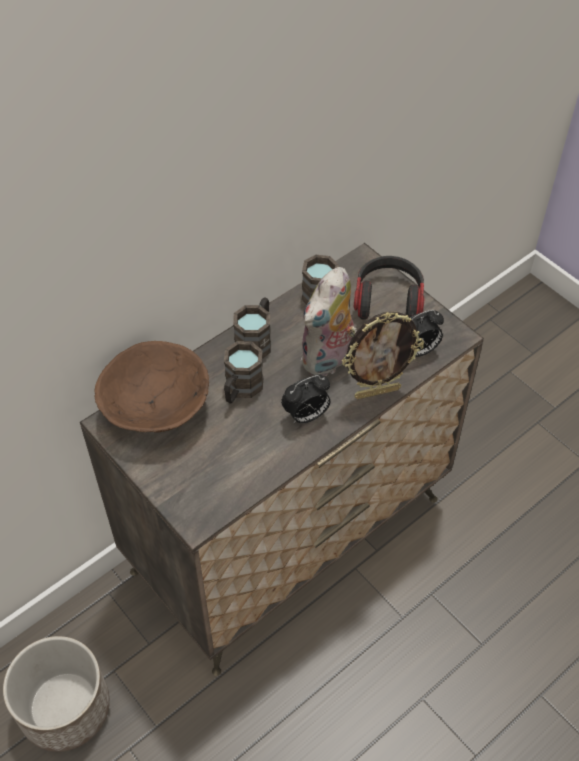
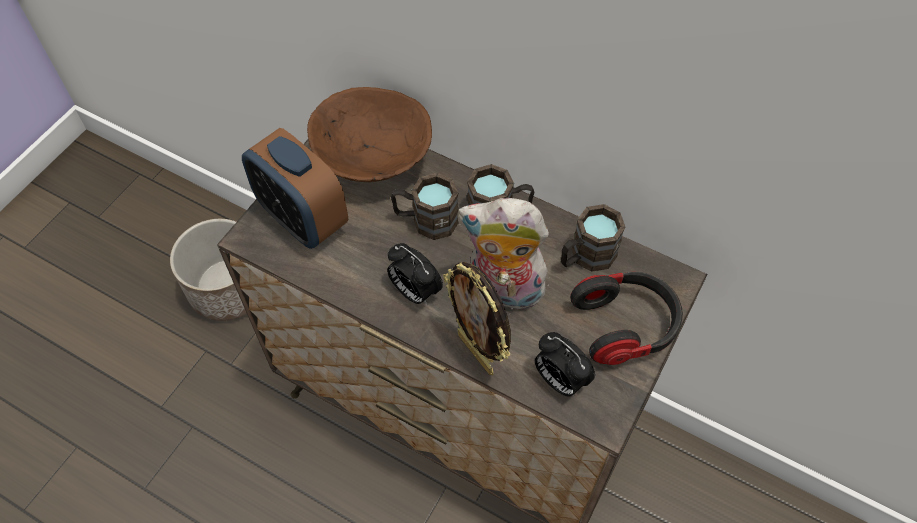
camera: 70 degrees right, 5 degrees up
(196, 476) = (303, 219): none -> alarm clock

